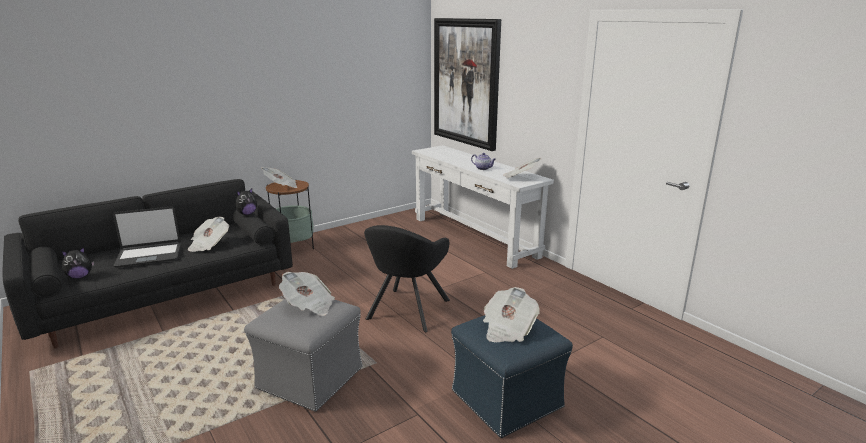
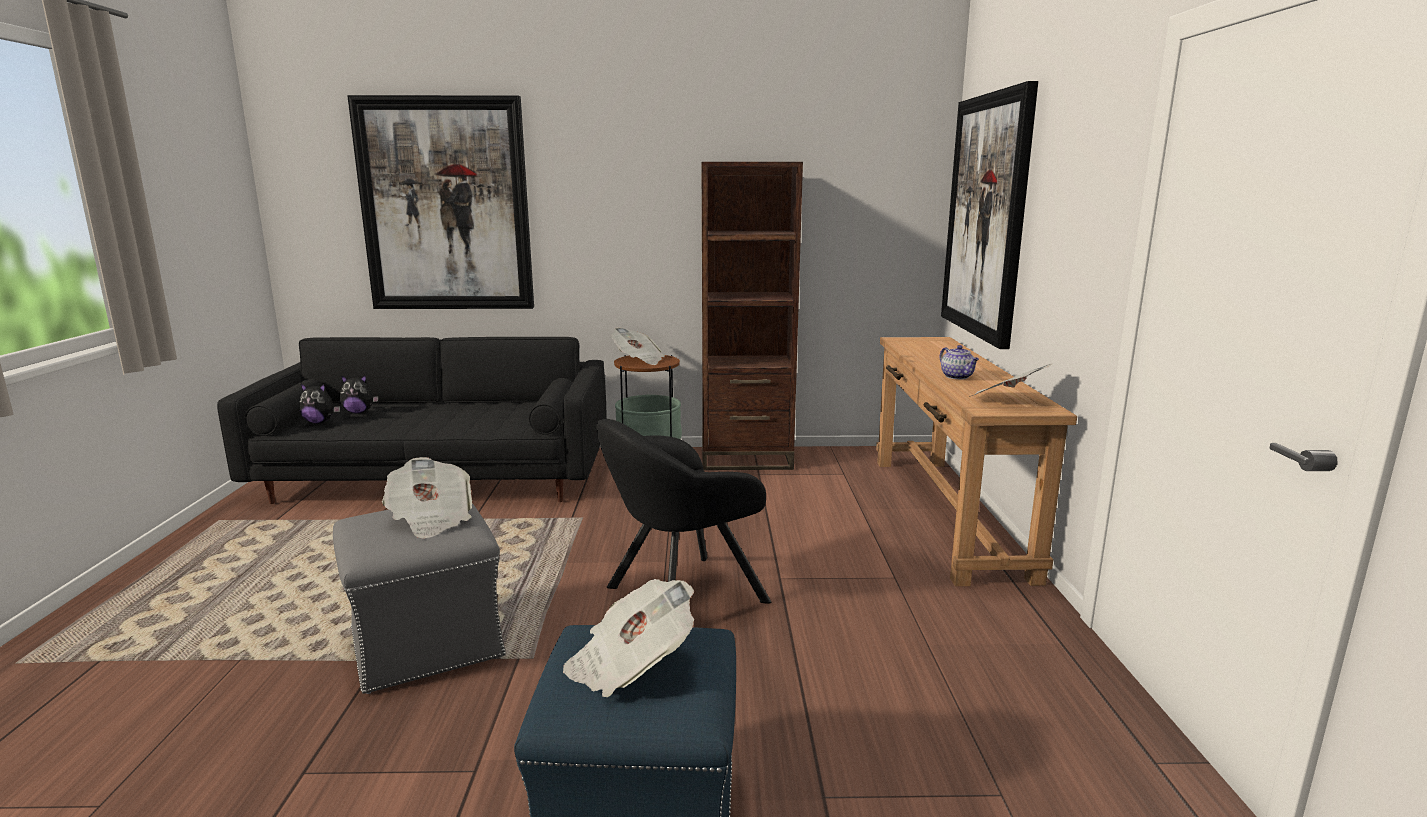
camera: 35 degrees right, 5 degrees down
(120, 97) = (446, 205): none -> picture
(149, 255) = (411, 416): laptop -> none
(209, 245) = (486, 419): newspaper -> none
(247, 214) = (553, 386): plush toy -> plush toy (359, 412)
(348, 233) = (746, 459): none -> brown bookcase
(474, 237) = (946, 513): white console table -> brown console table

